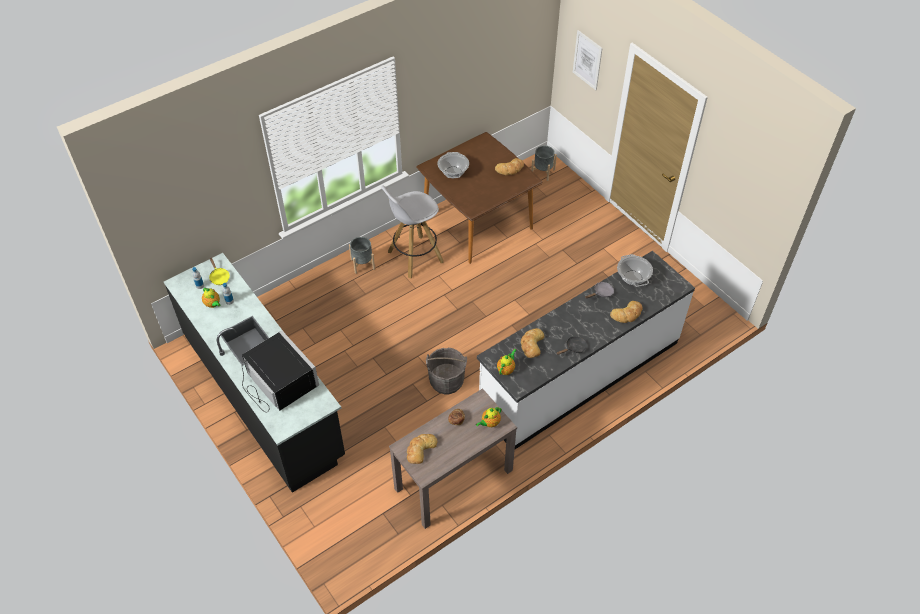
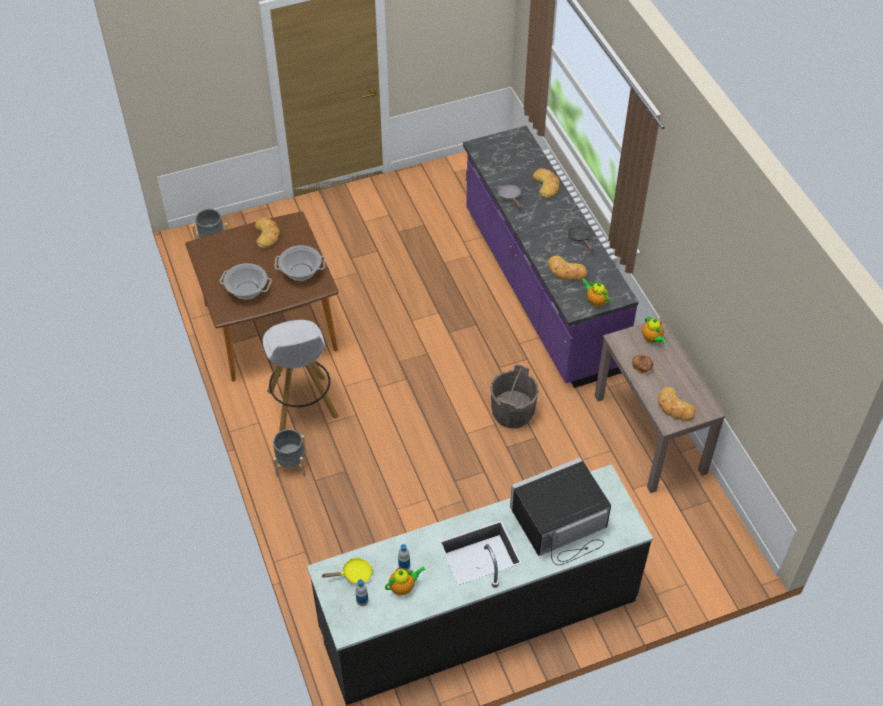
camera: 75 degrees left, 0 degrees up
(579, 375) = (539, 290): white counter -> purple counter
(587, 60) = (200, 75): picture -> none
(633, 278) = (497, 167): cooking pot -> cooking pot (301, 272)

